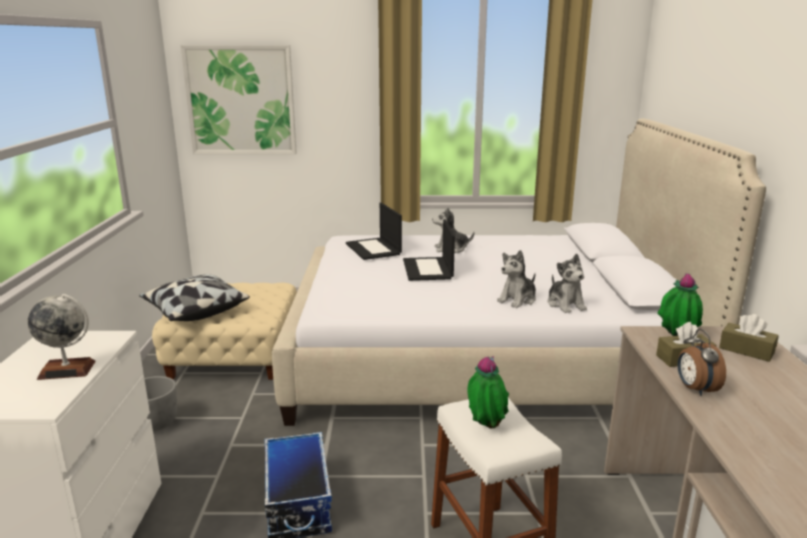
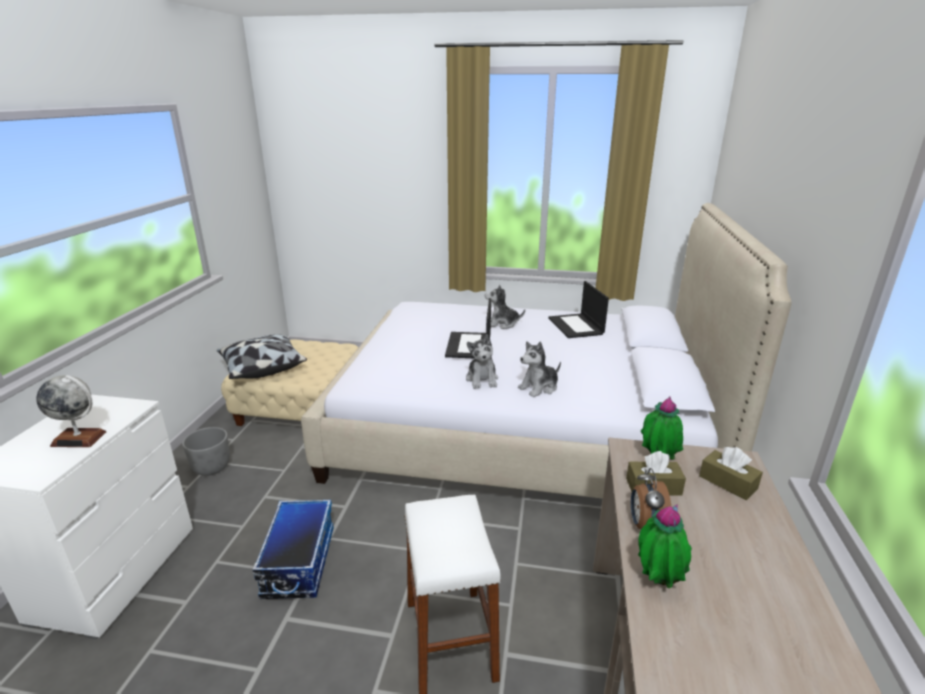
camera: 10 degrees right, 5 degrees up
(241, 100) = (324, 172): picture -> none
(374, 249) = (429, 319): laptop -> laptop (576, 326)
(485, 427) = (437, 534): potted plant -> potted plant (657, 581)
(565, 304) = (584, 397): plush toy -> plush toy (482, 379)

